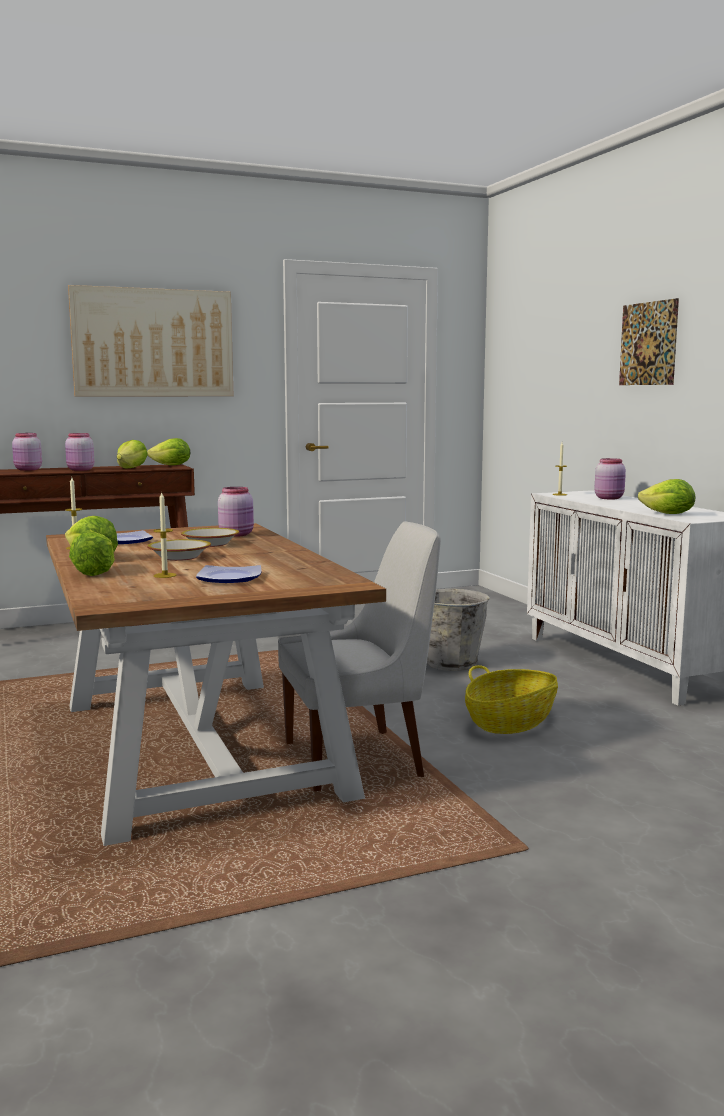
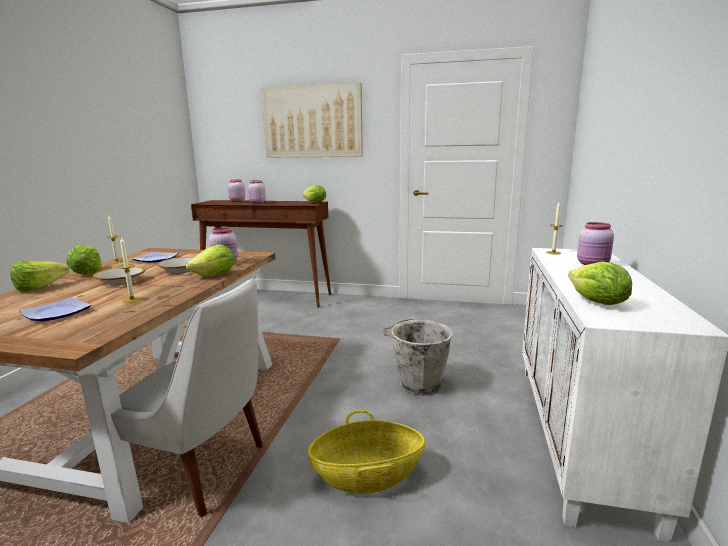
camera: 35 degrees right, 5 degrees up
(132, 468) = (286, 203): lettuce -> lettuce (215, 275)
(165, 575) = (47, 300): candle -> candle (132, 299)
(648, 343) = (665, 93): picture -> none

